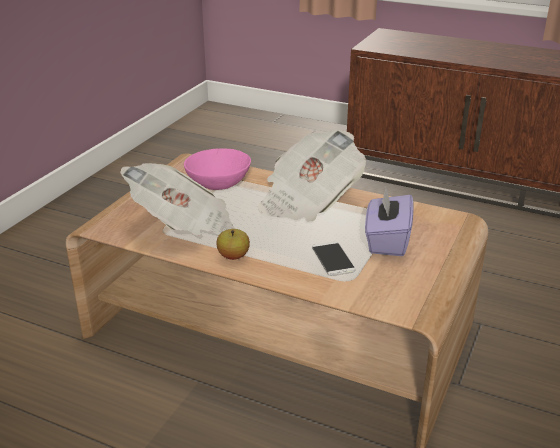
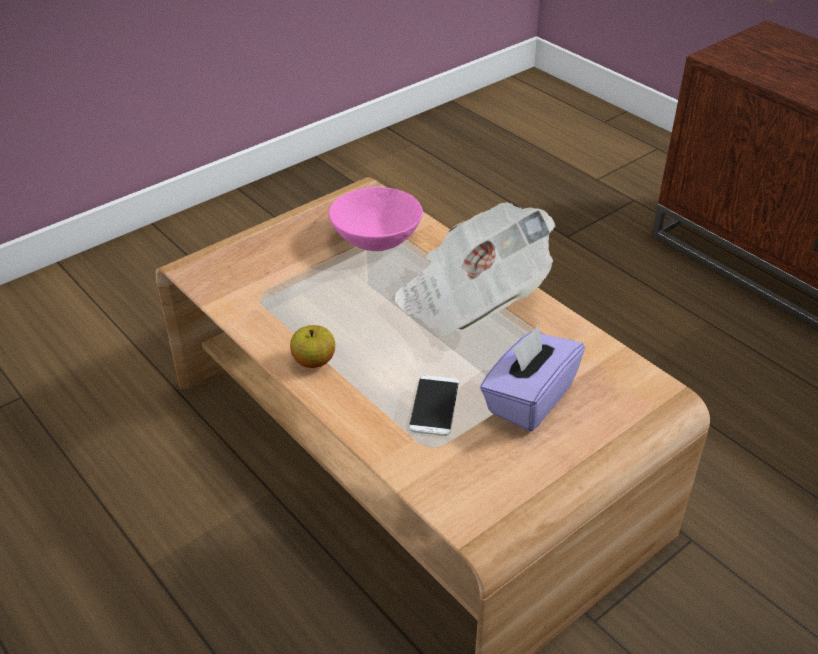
camera: 25 degrees right, 10 degrees up
(184, 227) = (288, 297): newspaper -> none

